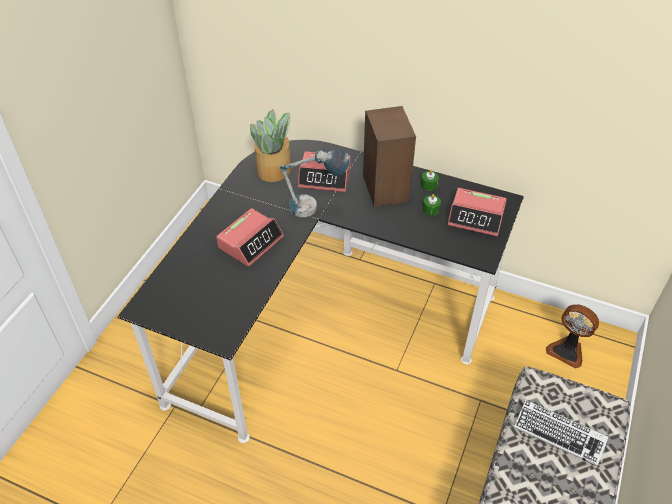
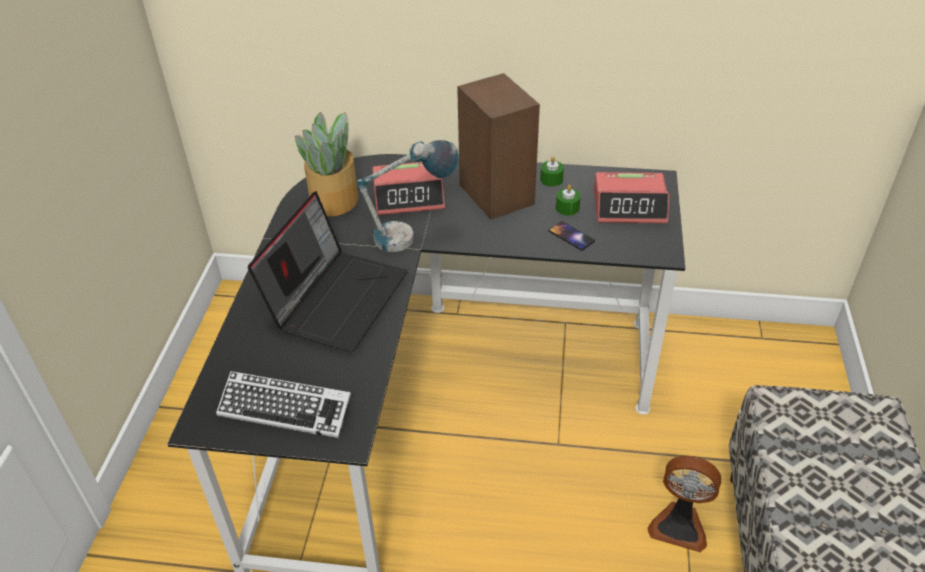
camera: 15 degrees left, 5 degrees down
(251, 242) = (337, 298): alarm clock -> laptop
(424, 231) = (571, 236): none -> phone
(559, 434) = (834, 462): keyboard -> keyboard (285, 409)
(567, 350) = (761, 367): fan -> fan (679, 525)

